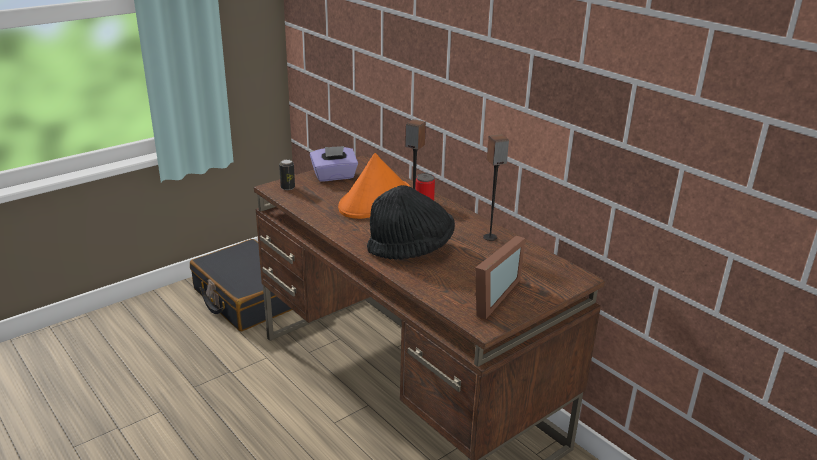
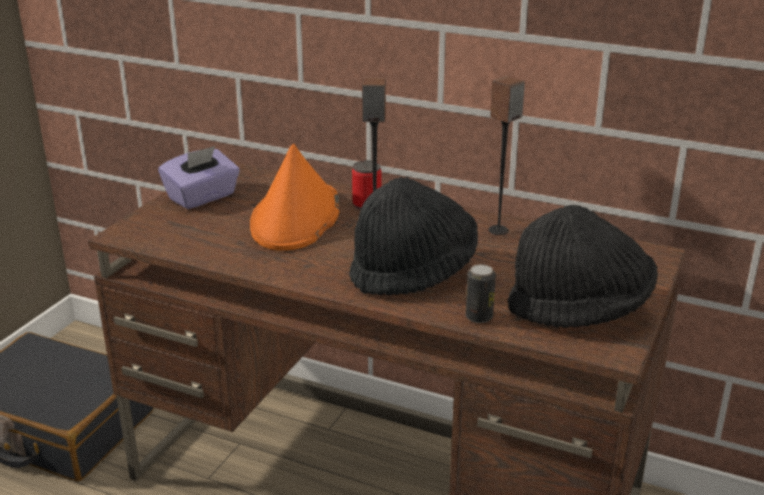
camera: 25 degrees left, 0 degrees up
(287, 187) = (145, 229): can -> can (479, 317)
(489, 296) = (579, 309): picture frame -> black hat

